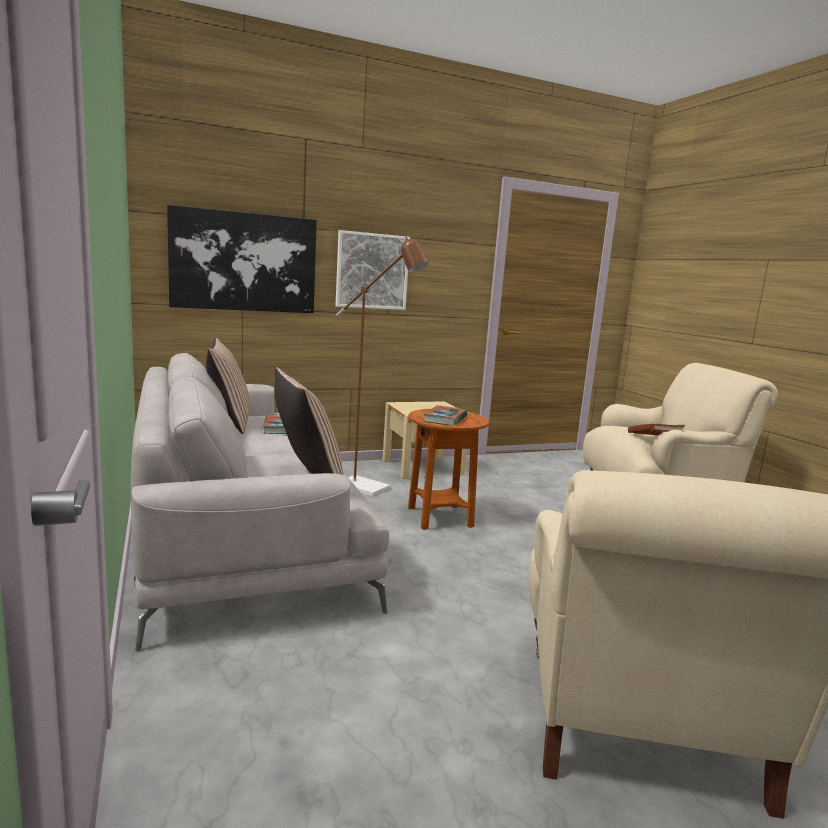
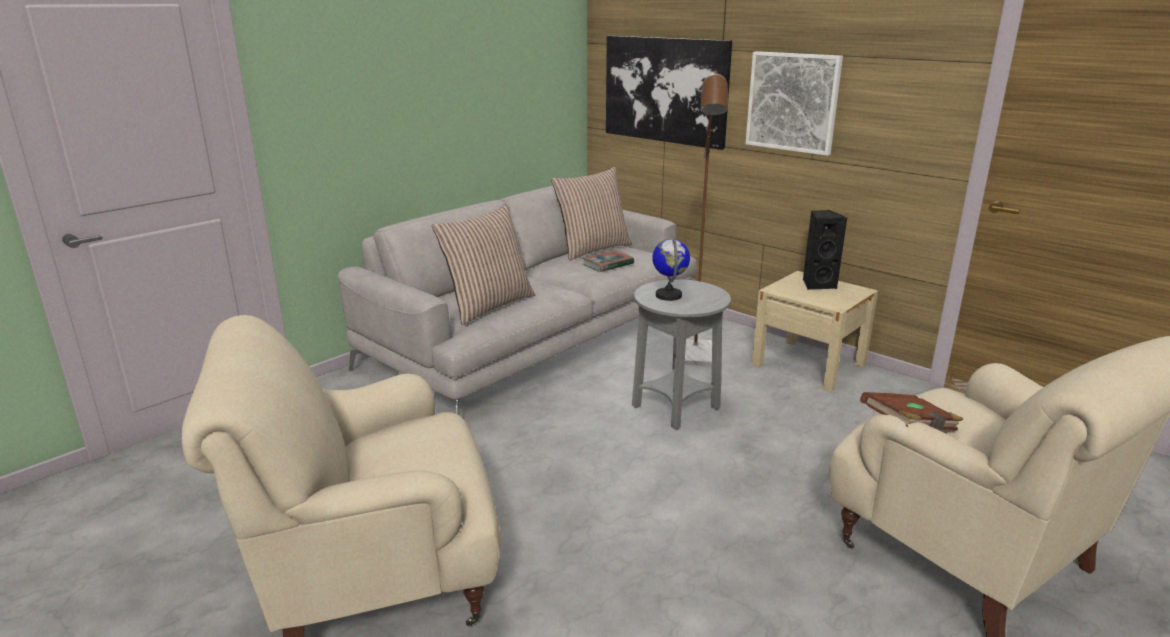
camera: 65 degrees right, 10 degrees up
(418, 405) = (817, 284): none -> black speaker
(440, 518) = (676, 408): brown side table -> grey side table
(445, 419) = (669, 295): book -> globe

